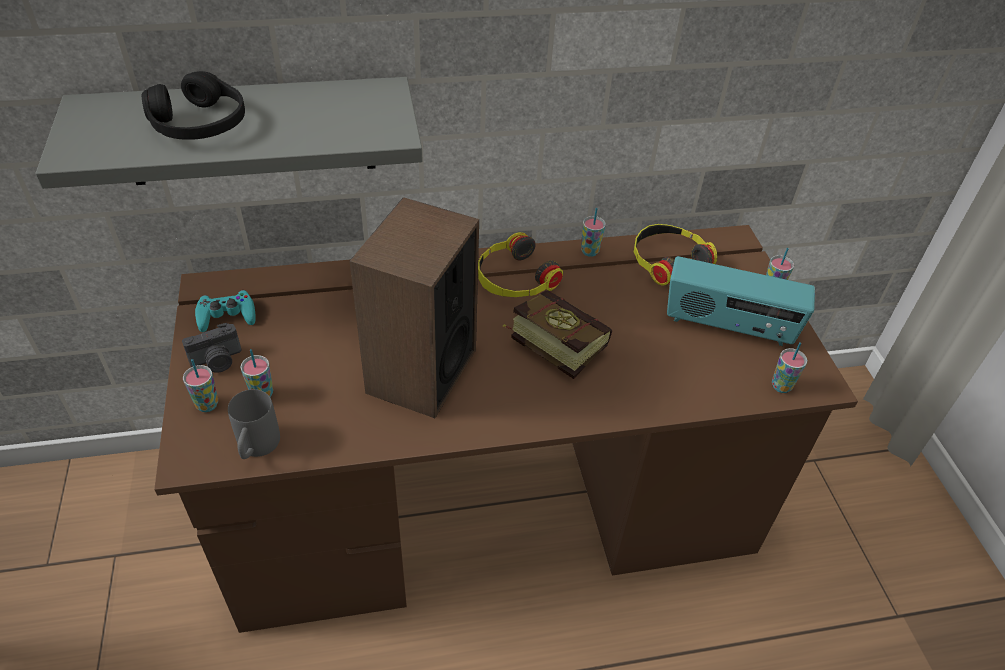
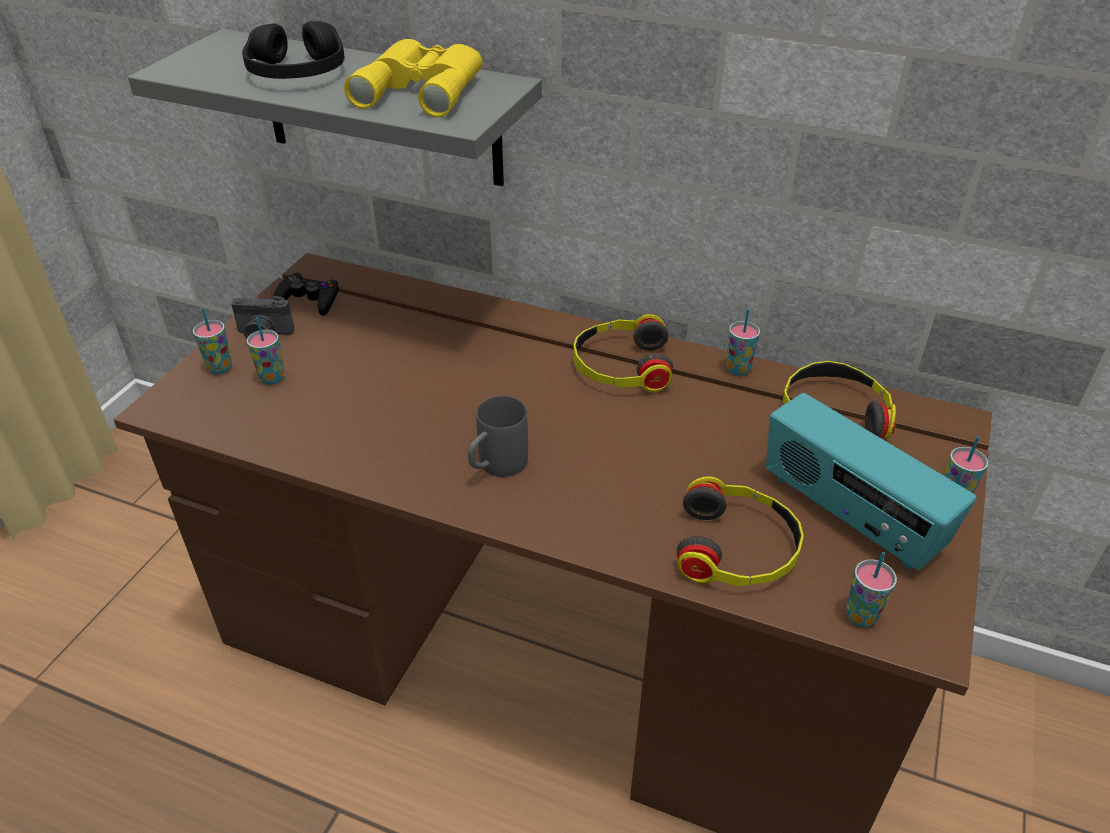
camera: 35 degrees right, 5 degrees down
(227, 315) = (309, 300): turquoise game controller -> black game controller
(256, 448) = (222, 422): grey mug -> grey mug (496, 467)
(327, 111) = (423, 88): none -> yellow binoculars
(421, 371) = (435, 417): speaker -> none
(550, 343) = (599, 445): book -> none
(687, 376) = (737, 548): none -> headphones

